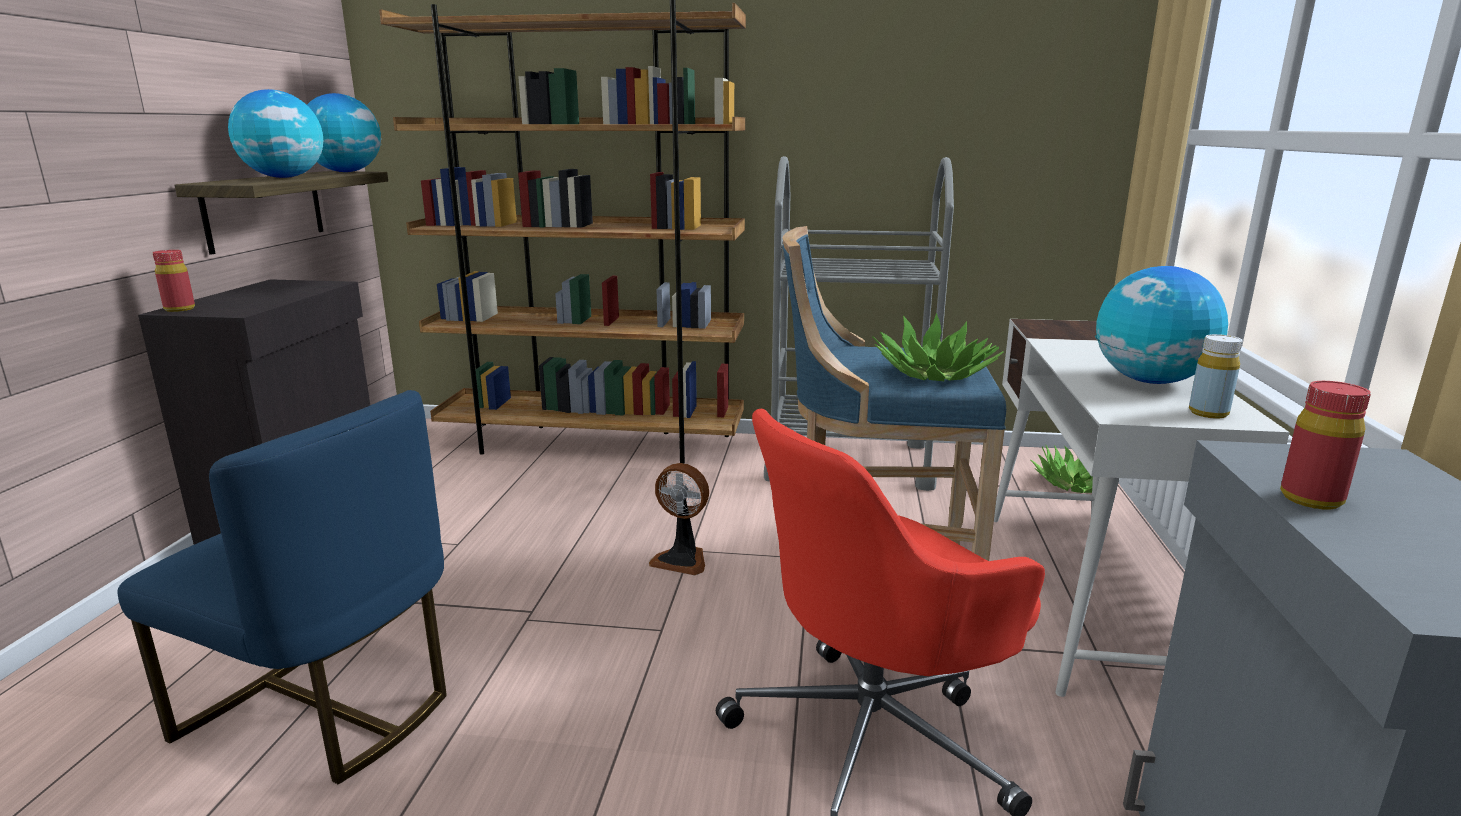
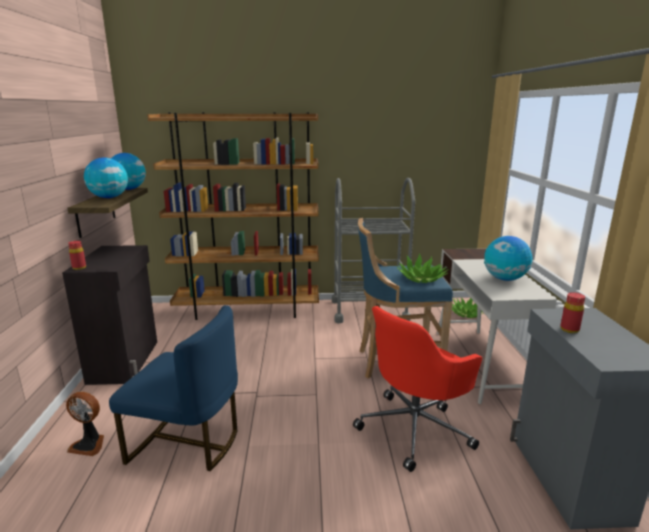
camera: 10 degrees left, 0 degrees up
(682, 559) = (313, 363): fan -> fan (89, 444)
(1208, 413) = (528, 293): yellow bottle -> none

